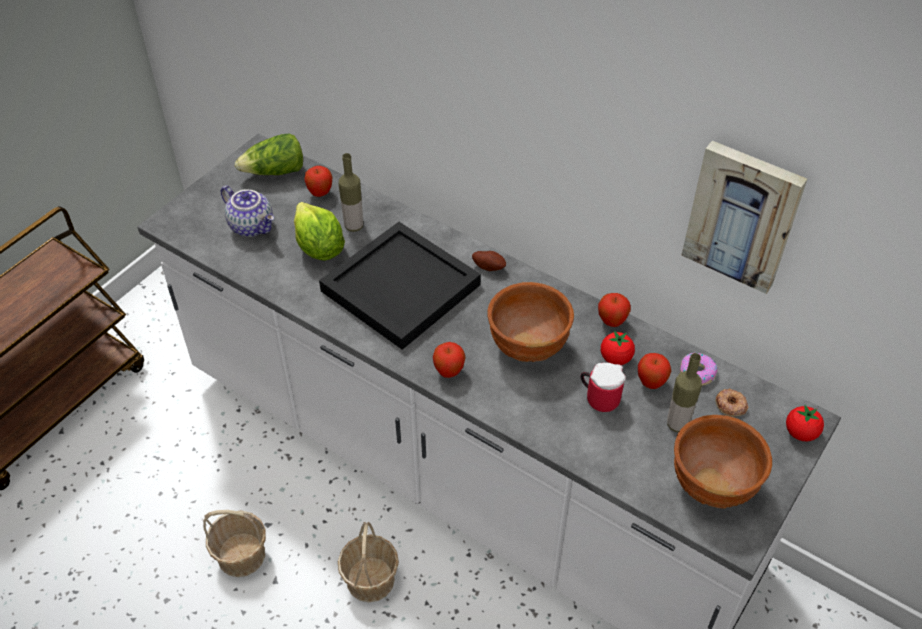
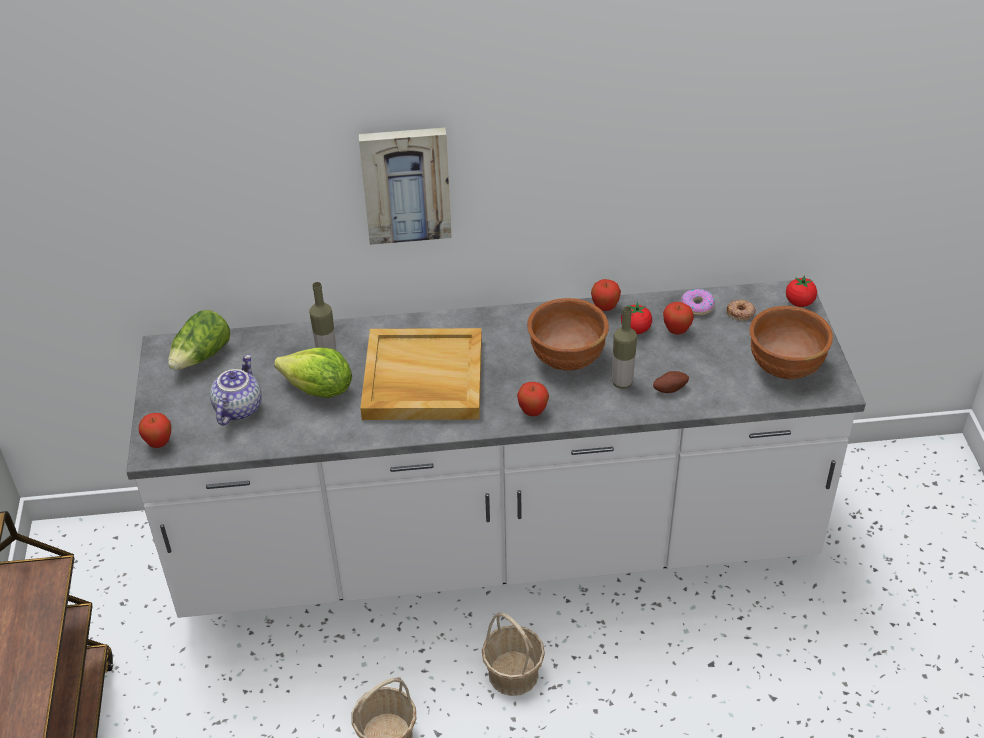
camera: 40 degrees left, 5 degrees down
(252, 226) = (237, 408): teapot -> teapot turned 75 degrees counterclockwise
(320, 193) = (265, 350): apple -> apple (159, 443)
(399, 288) = (422, 379): black tray -> beige tray
(489, 266) = (472, 323): potato -> potato (669, 388)
(599, 396) = (654, 360): mug -> none
(677, 424) = (722, 345): bottle -> bottle (622, 382)
(743, 215) = (695, 152): picture -> picture (406, 184)

